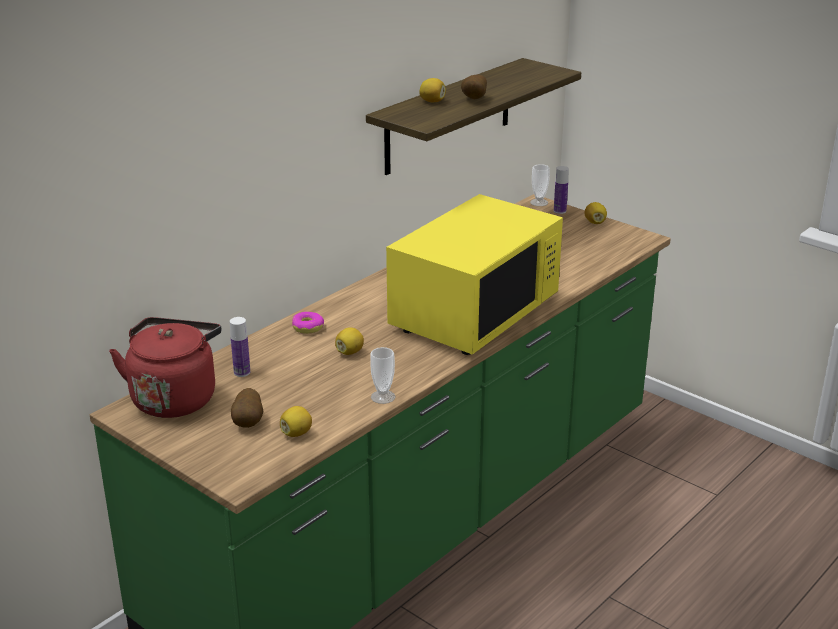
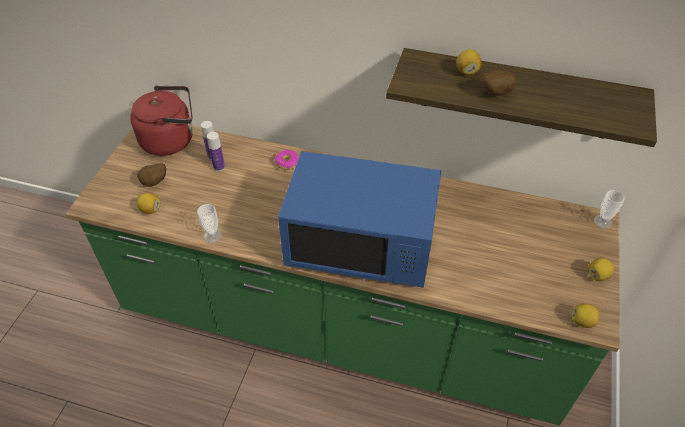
camera: 65 degrees right, 20 degrees up
(350, 352) = (264, 196): lemon -> lemon (582, 321)
(474, 314) = (361, 245): yellow microwave -> blue microwave
(559, 211) = (598, 242): bottle -> bottle (219, 167)

